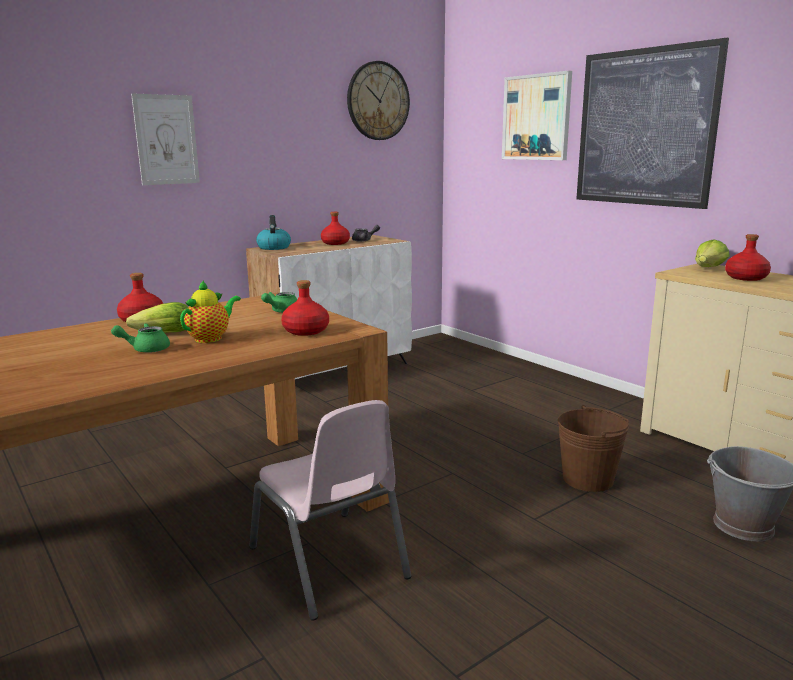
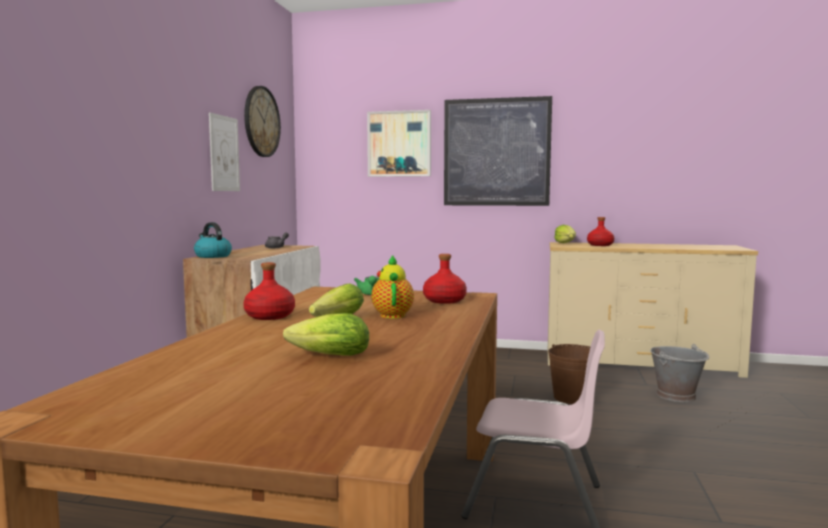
camera: 40 degrees left, 10 degrees down
(41, 367) = (325, 356): none -> lettuce
(145, 349) = (369, 329): green teapot -> none
(166, 140) = (121, 136): picture -> picture (224, 153)
(335, 243) = (260, 250): red bottle -> none

